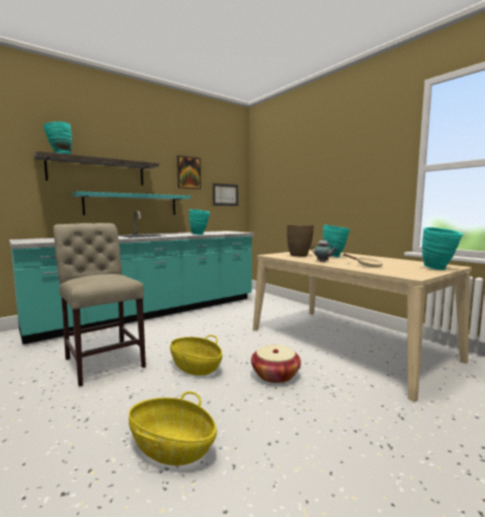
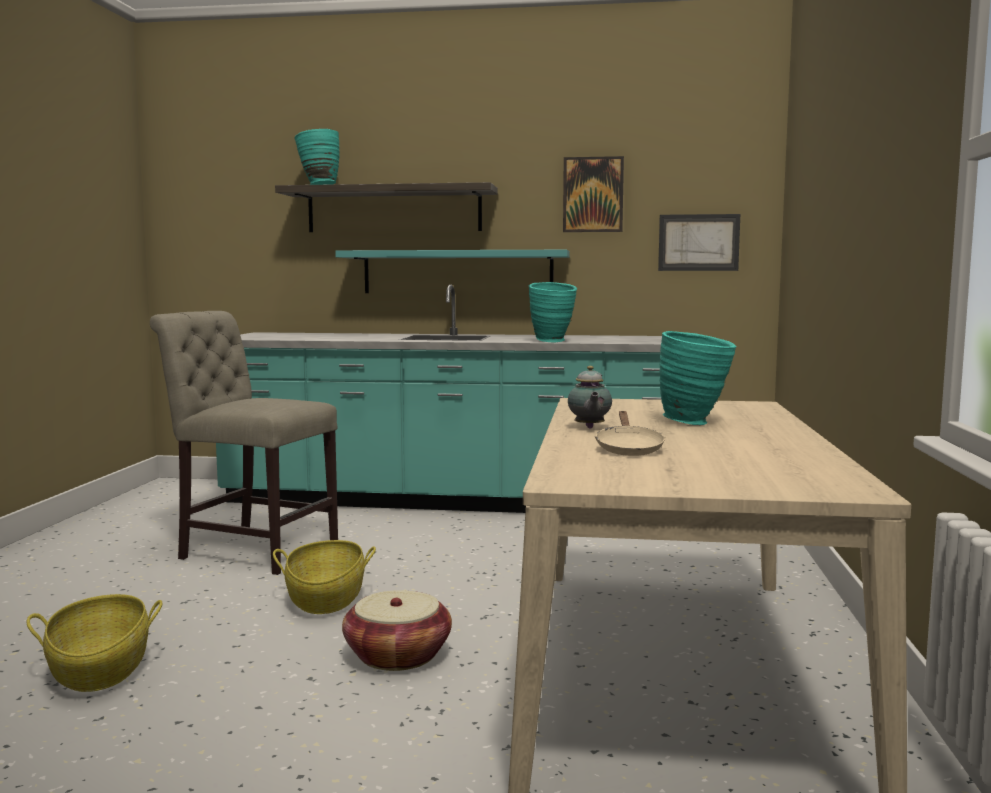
camera: 45 degrees right, 0 degrees up
(103, 360) = (253, 549): beige chair -> beige chair turned 75 degrees counterclockwise
(299, 255) = (630, 410): brown vase -> none
(439, 269) = (754, 487): turquoise vase -> none

